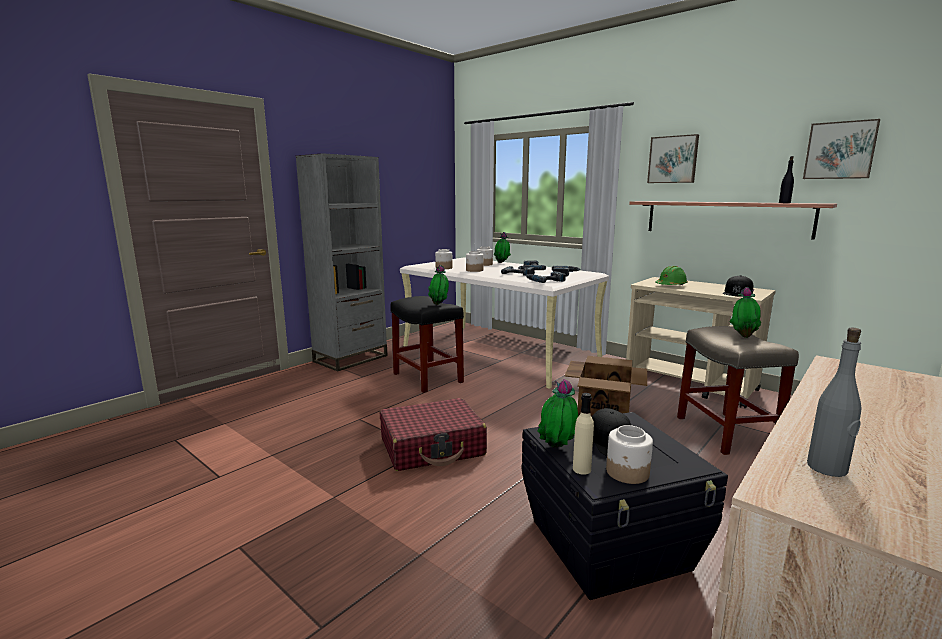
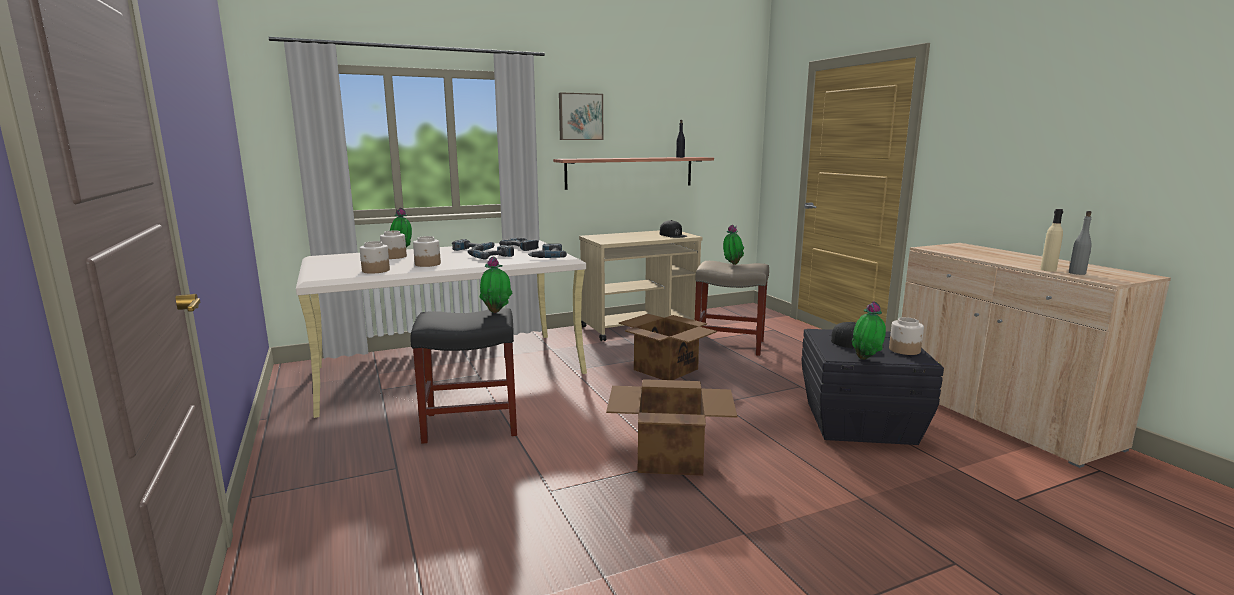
camera: 65 degrees left, 0 degrees up
(351, 358) = (295, 467): grey bookcase -> none
(432, 447) = (668, 457): red suitcase -> cardboard box
(581, 469) = (899, 359): beige bottle -> beige bottle (1048, 270)
(671, 285) = (624, 239): green hard hat -> none
(840, 150) = (697, 116): picture -> none

